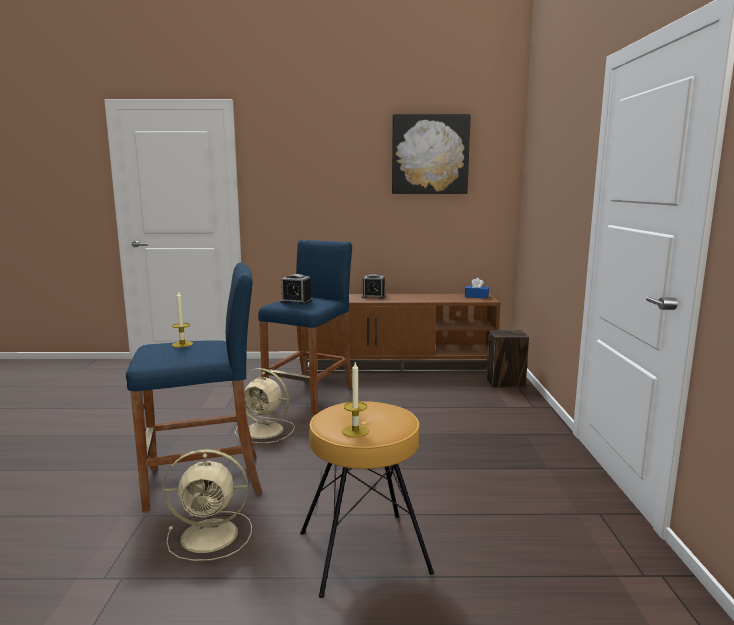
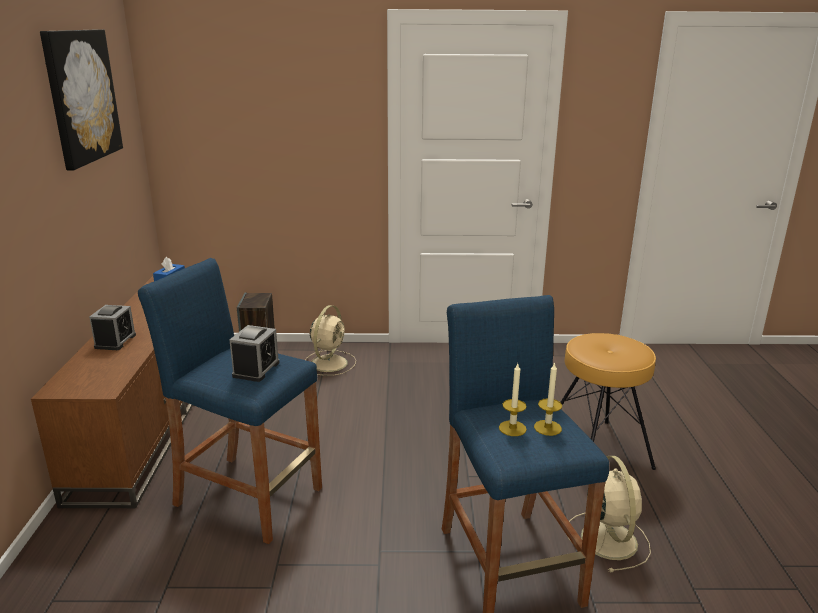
camera: 90 degrees left, 10 degrees up
(265, 430) = (368, 529): beige fan -> beige fan (330, 362)
(355, 431) = (637, 351): candle -> candle (547, 428)

